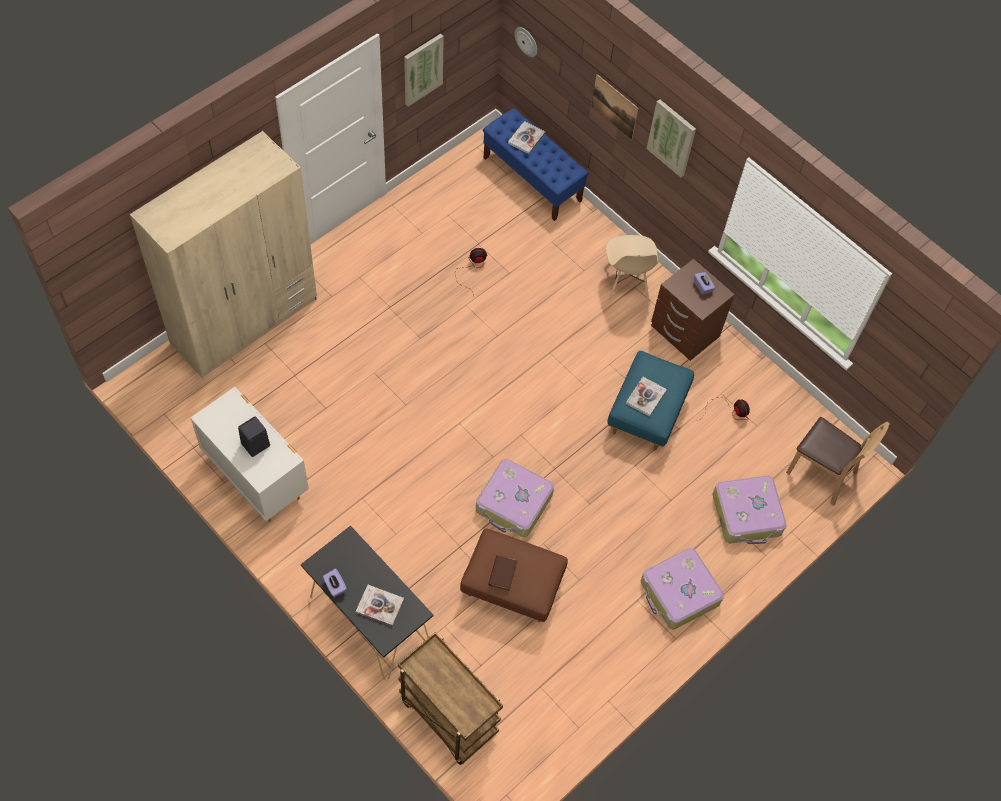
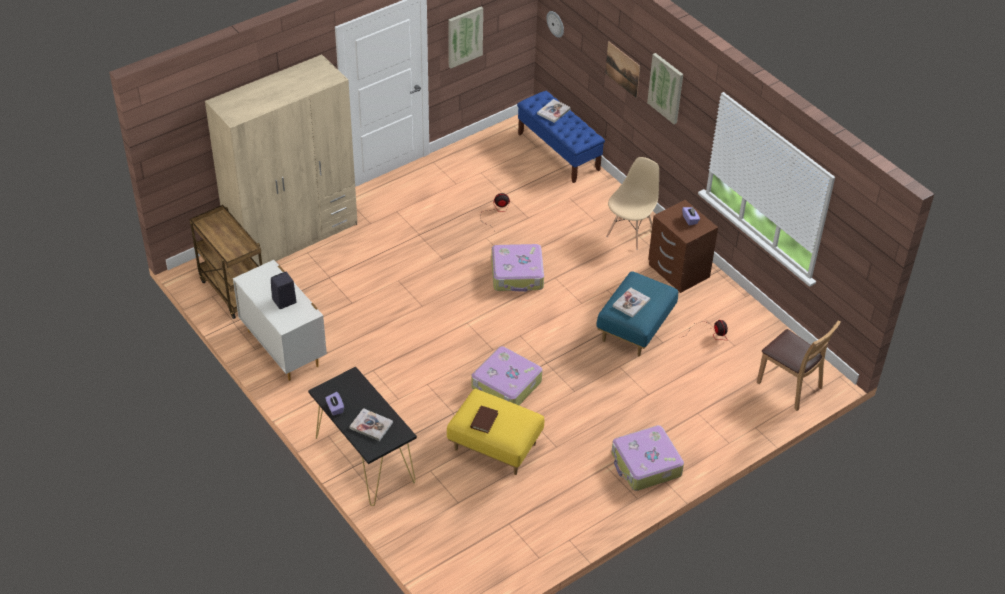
camera: 10 degrees right, 15 degrees down
(447, 716) = (422, 537): brown cart -> brown cart (232, 291)
(511, 588) = (494, 447): brown ottoman -> yellow ottoman
(625, 284) = (630, 233): beige chair -> beige chair turned 150 degrees counterclockwise
(747, 515) = (716, 411): suitcase -> suitcase (517, 274)

